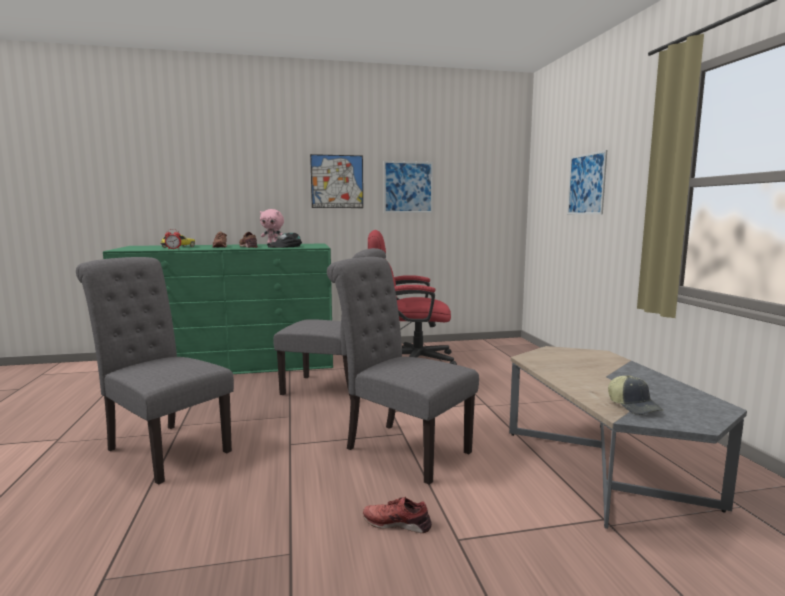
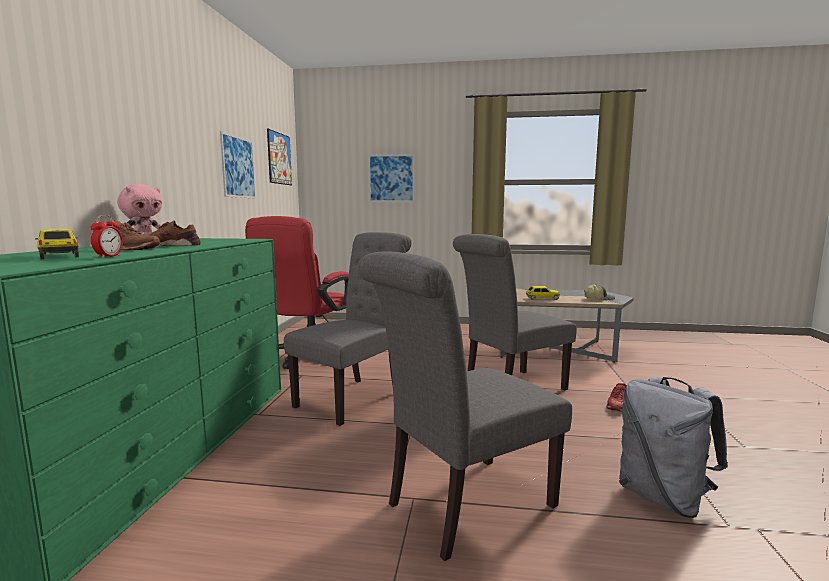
camera: 70 degrees left, 0 degrees up
(161, 541) = (663, 497): none -> grey backpack
(285, 246) = (211, 242): black cap -> none
(337, 181) = (184, 150): picture -> picture (279, 158)
(564, 373) = (542, 298): none -> toy car

